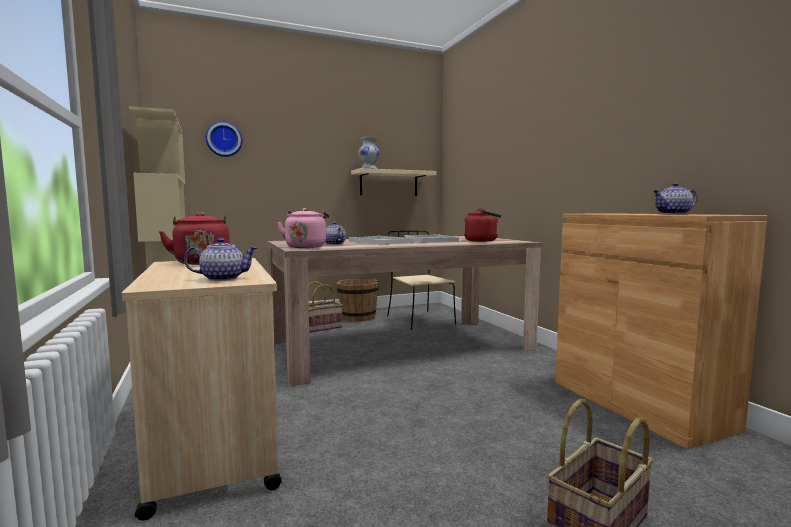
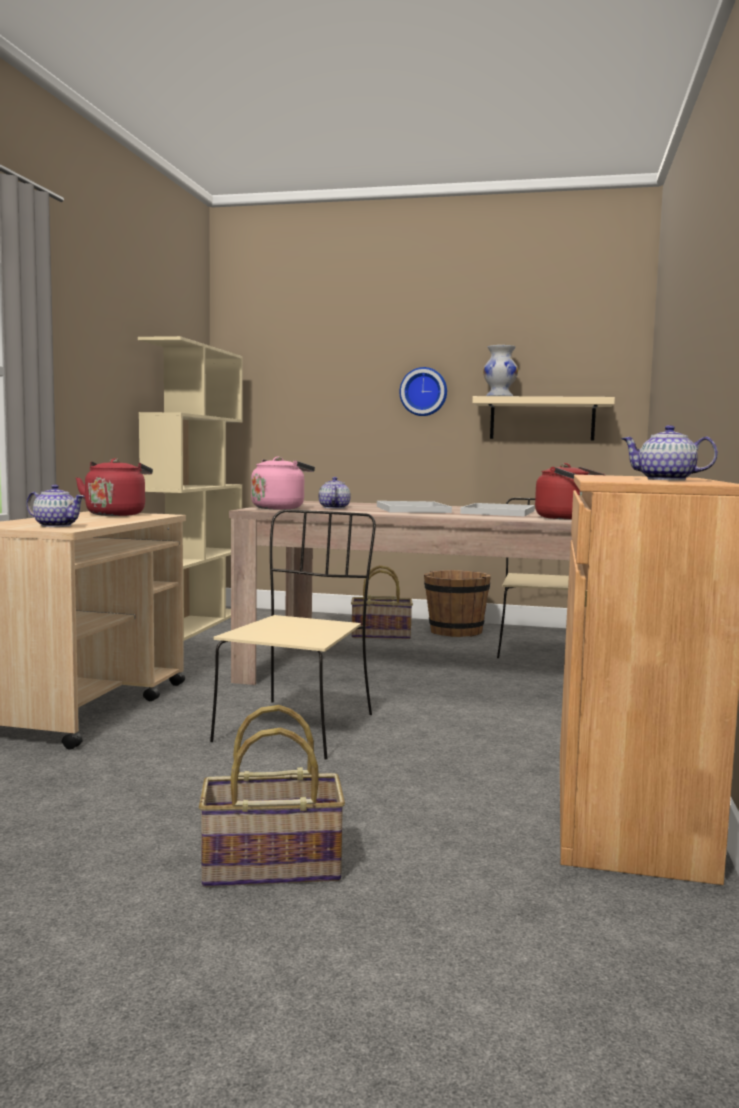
camera: 35 degrees right, 0 degrees up
(224, 139) = (298, 362): wall clock -> wall clock (423, 392)
(399, 407) = (297, 727): none -> beige chair

